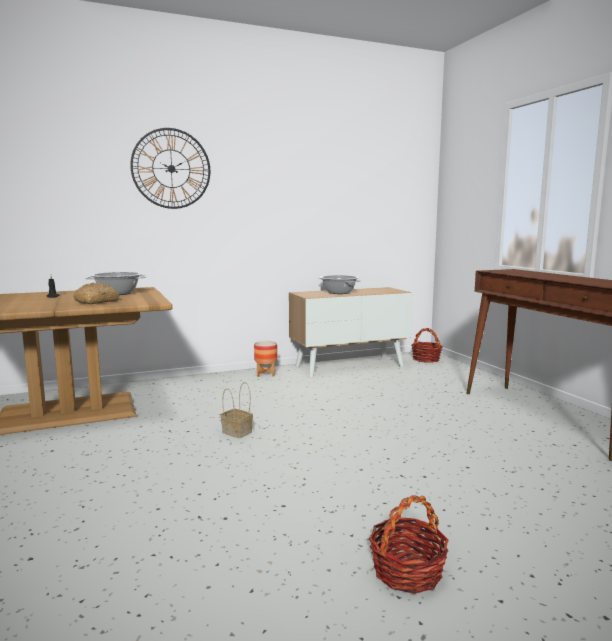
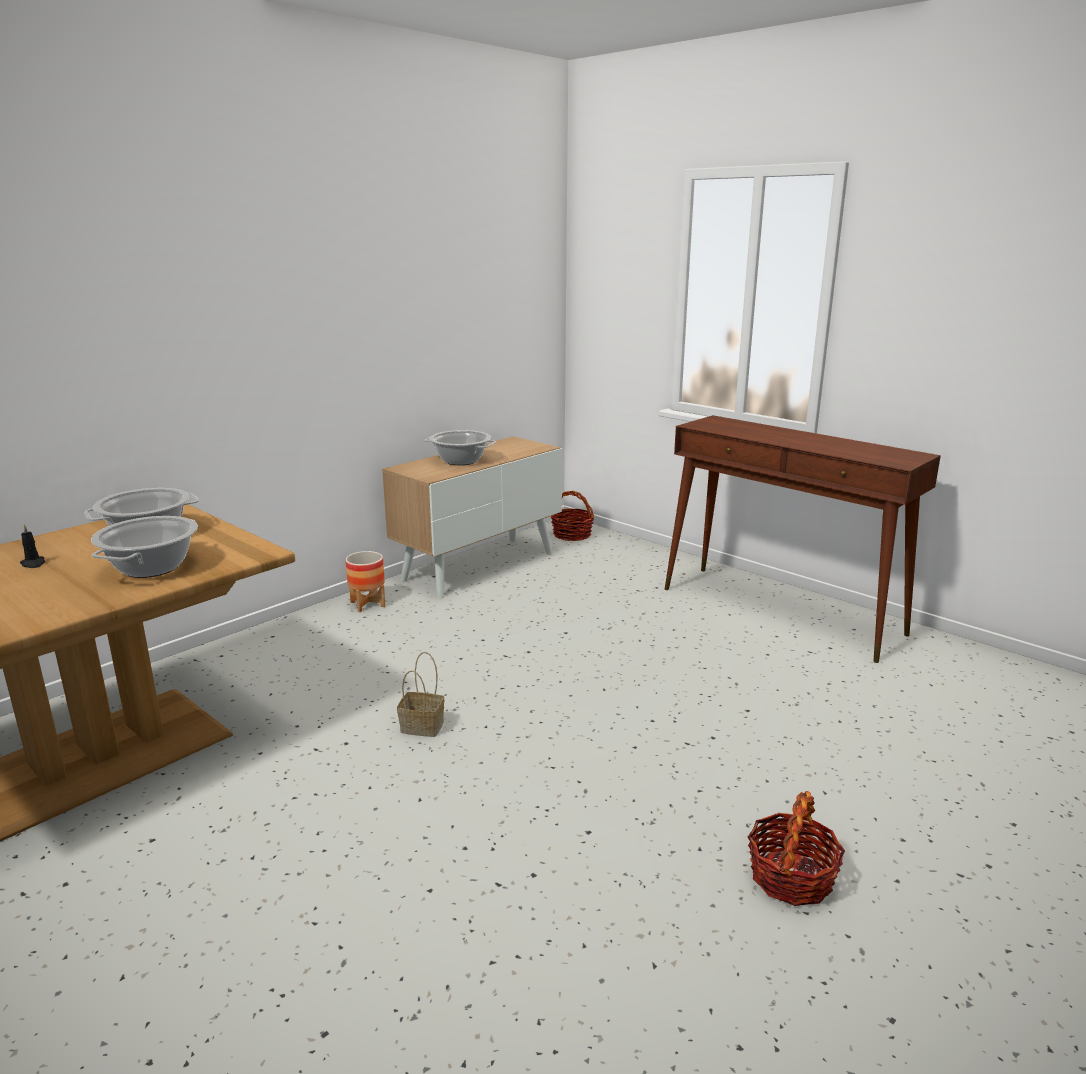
camera: 25 degrees left, 10 degrees up
(97, 301) = (151, 567): bread -> cooking pot
(171, 168) = (177, 283): wall clock -> none

